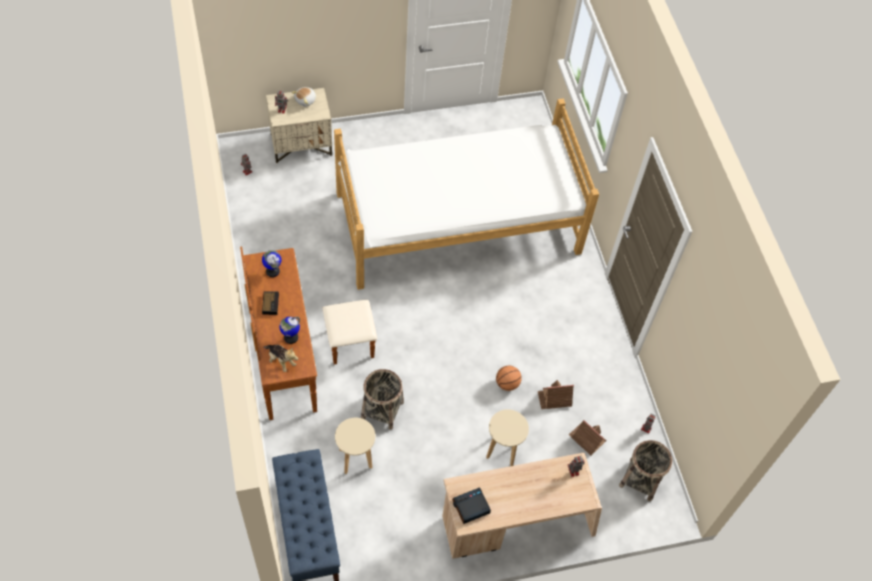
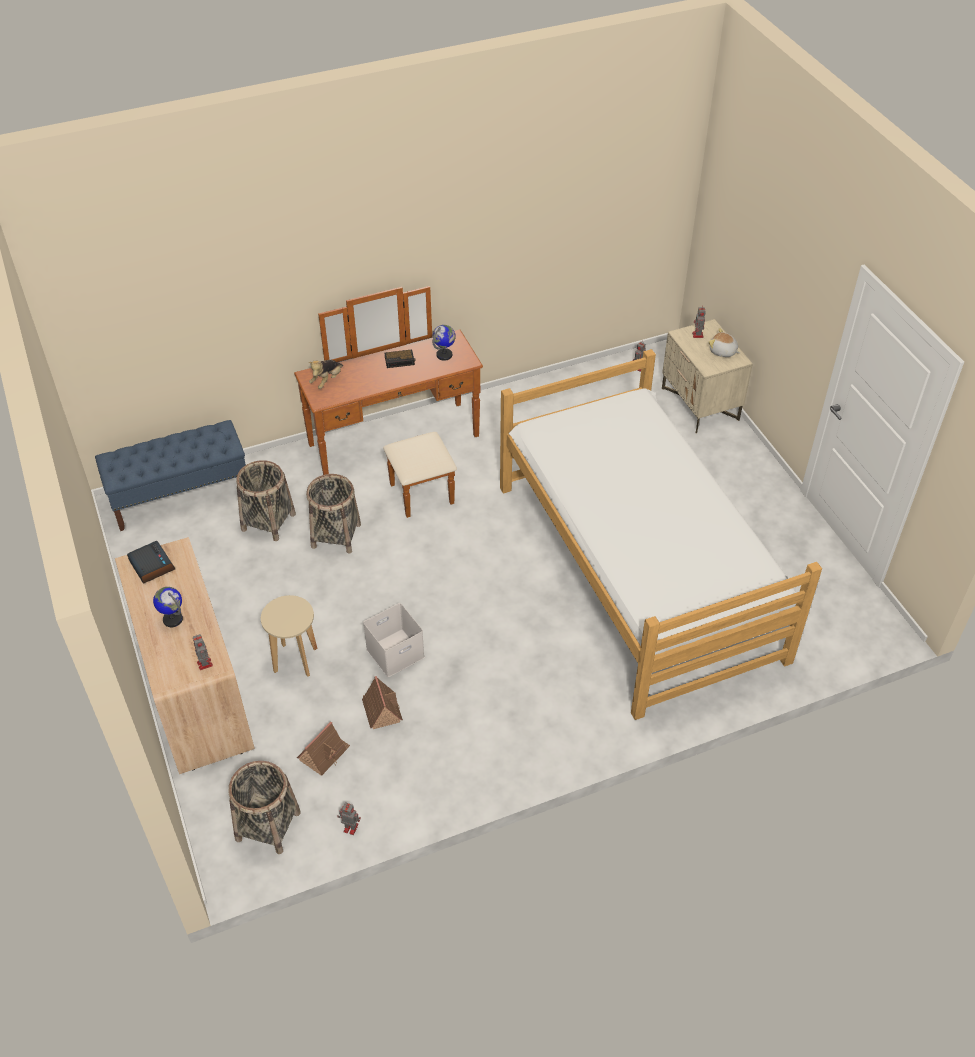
camera: 85 degrees right, 10 degrees down
(290, 337) = (358, 383): globe -> globe (173, 619)
(355, 459) = (268, 521): beige stool -> basket
(507, 384) = (395, 654): basketball -> white storage box

